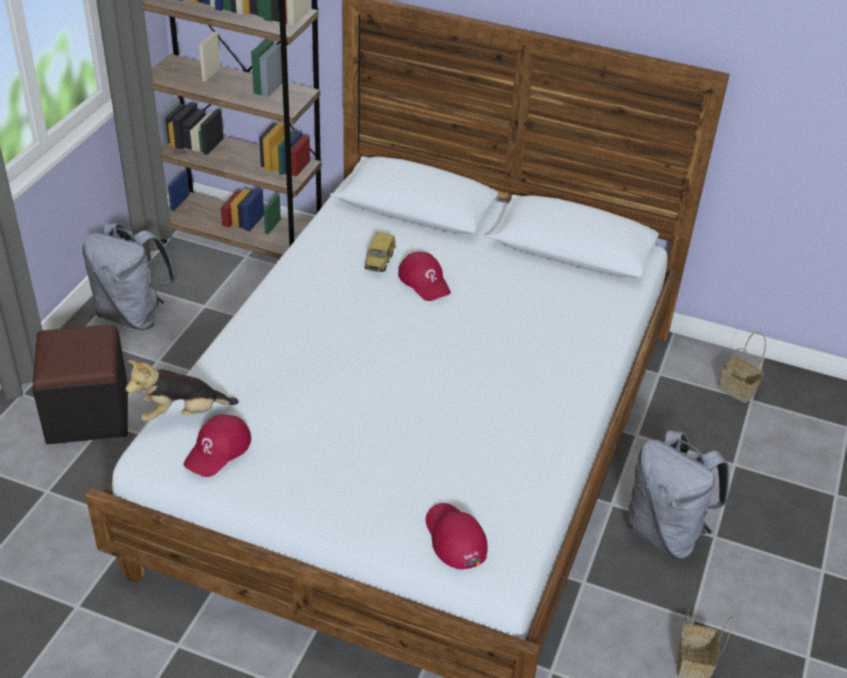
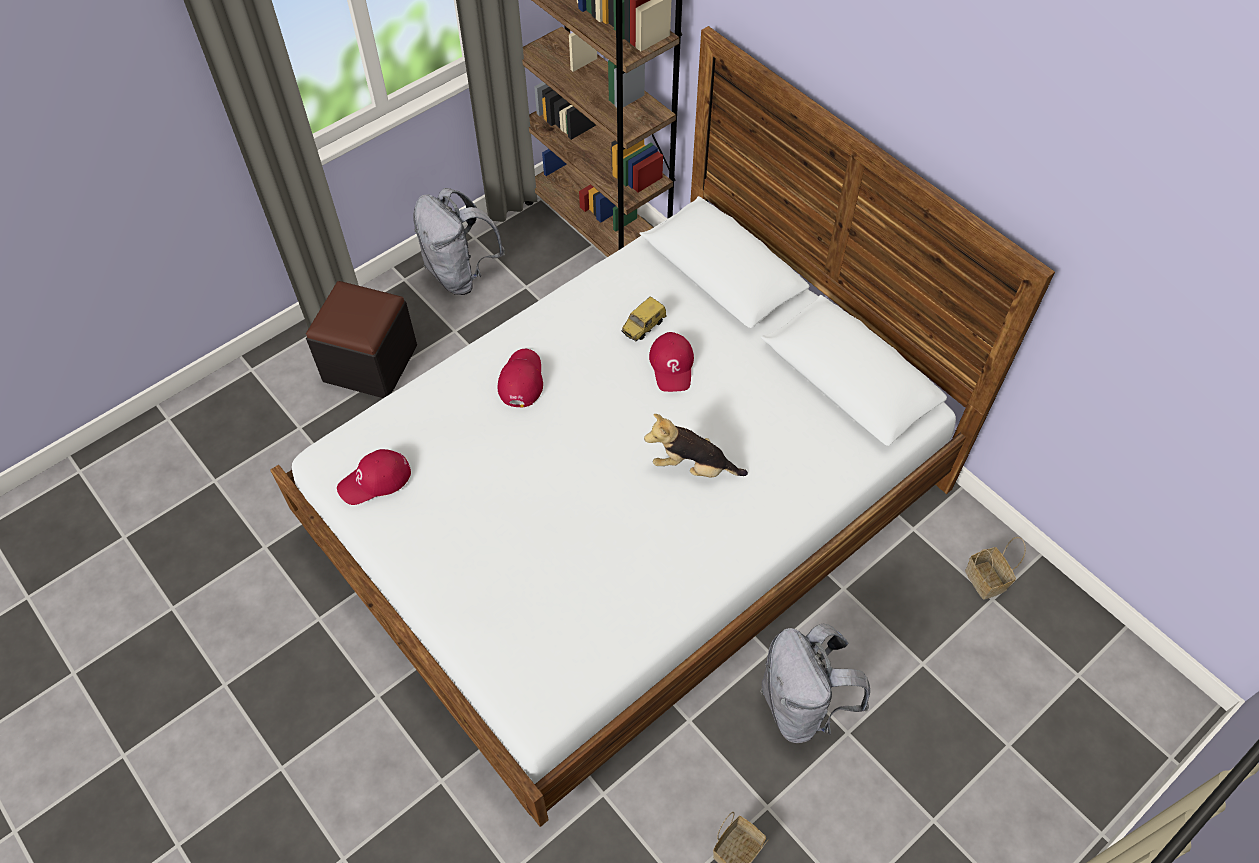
camera: 30 degrees right, 15 degrees up
(182, 414) = (369, 430): plush toy -> plush toy (692, 467)
(454, 538) = (516, 661): red cap -> red cap (521, 380)

